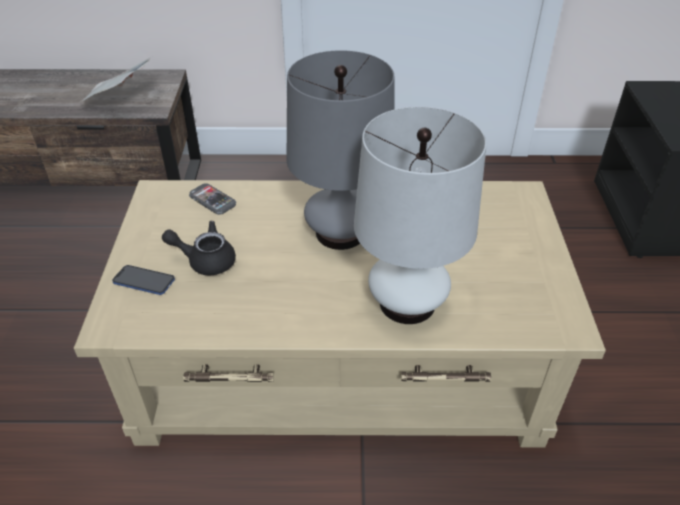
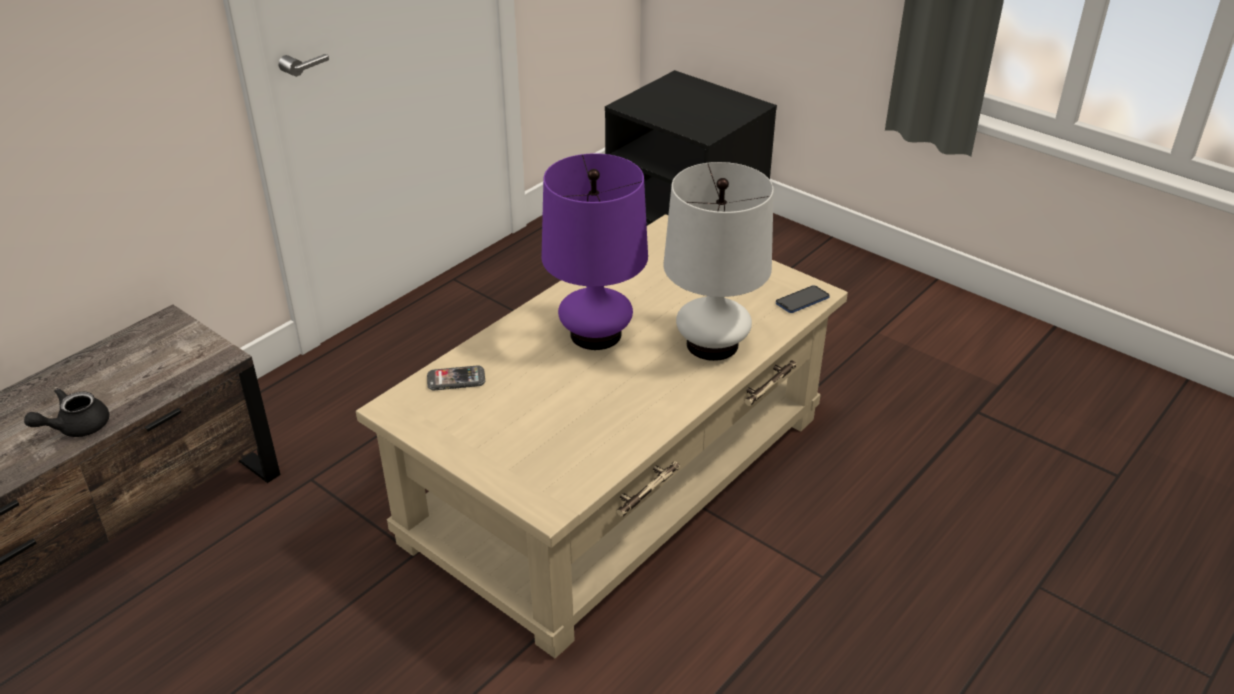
camera: 50 degrees left, 5 degrees down
(120, 99) = (159, 371): newspaper -> none
(144, 281) = (516, 464): phone -> phone (802, 300)
(205, 260) = (535, 419): black teapot -> black teapot (76, 427)
(340, 233) = (595, 334): grey table lamp -> purple table lamp

